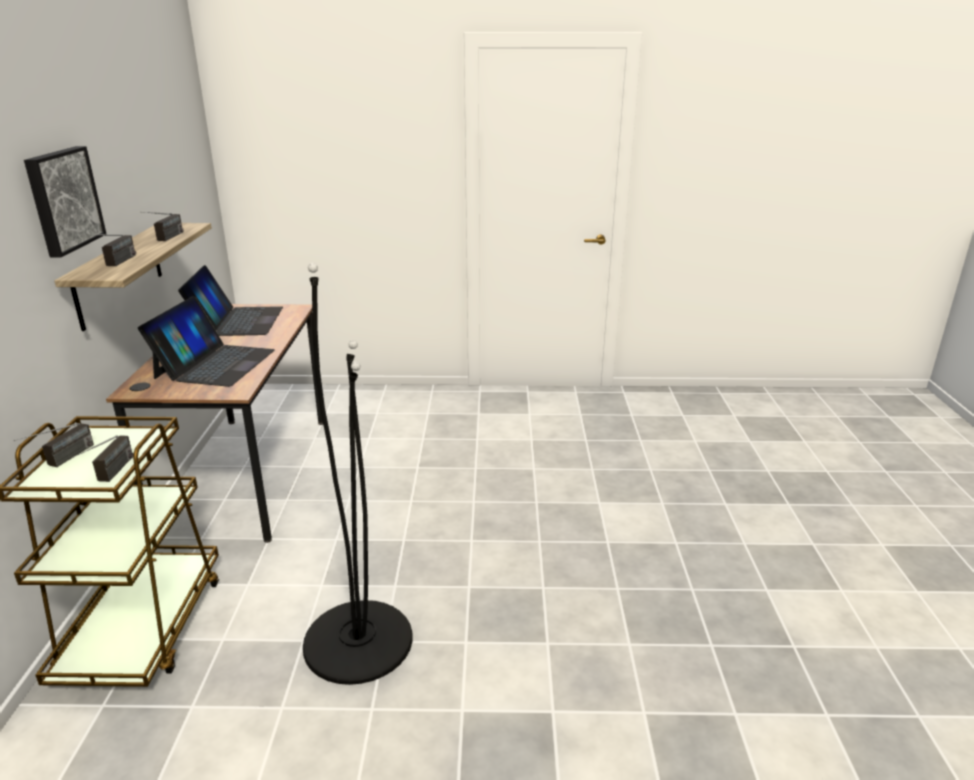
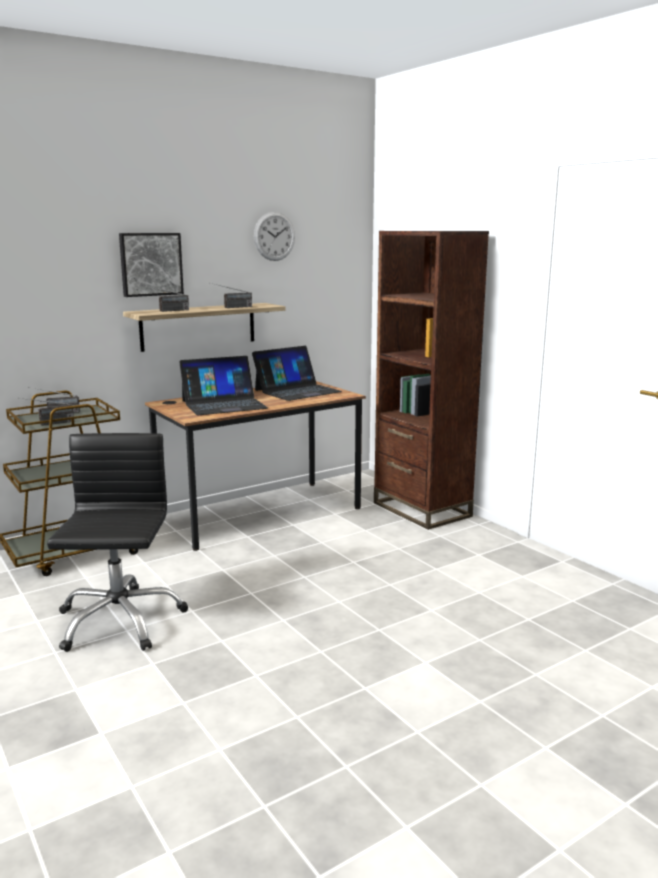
camera: 55 degrees right, 10 degrees down
(148, 132) = (274, 236): none -> wall clock
(358, 641) = (119, 621): black floor lamp -> black office chair
(372, 399) = (421, 509): none -> brown bookcase

